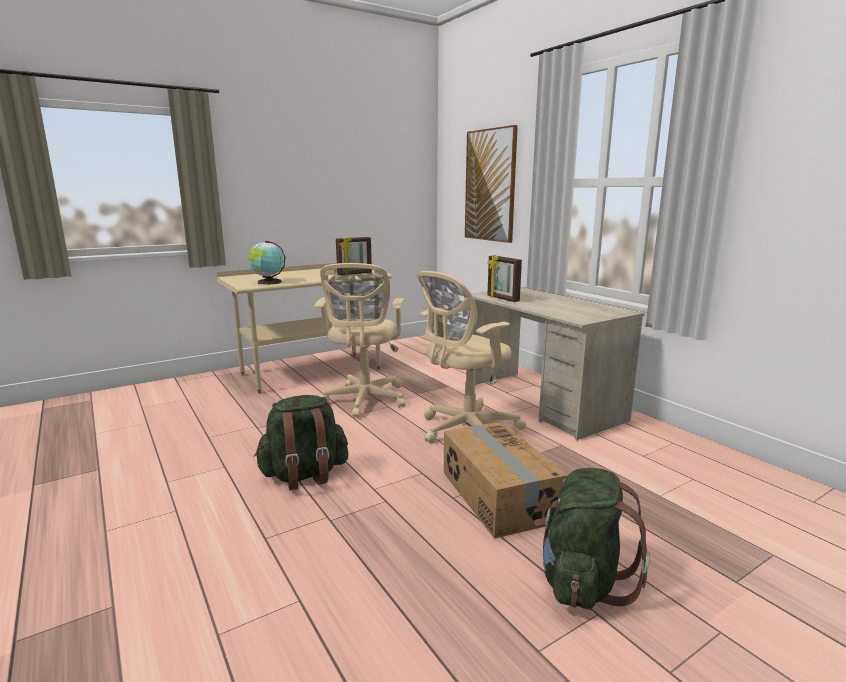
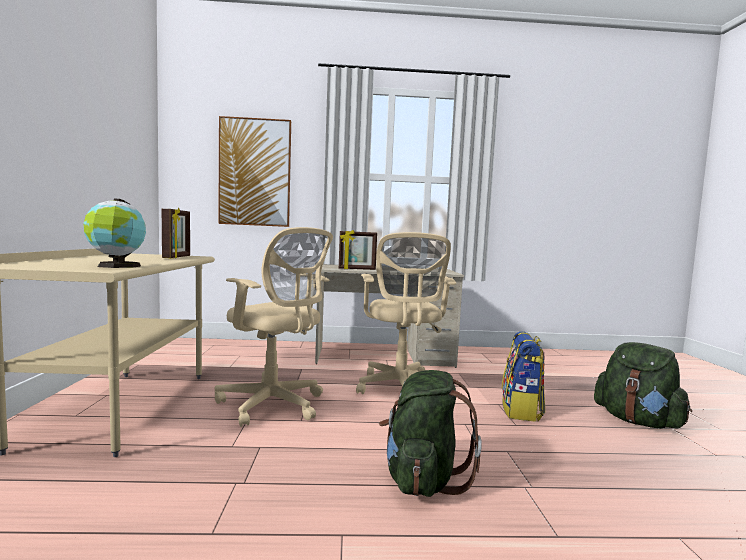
camera: 60 degrees left, 10 degrees down
(497, 496) = (521, 410): cardboard box -> backpack

